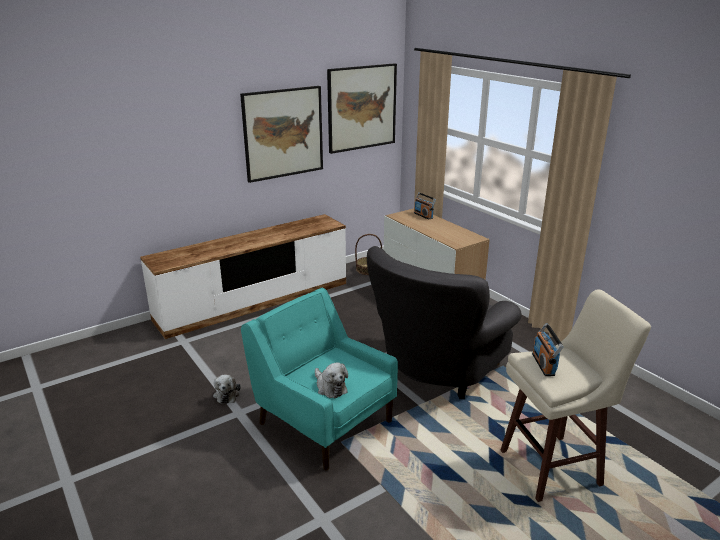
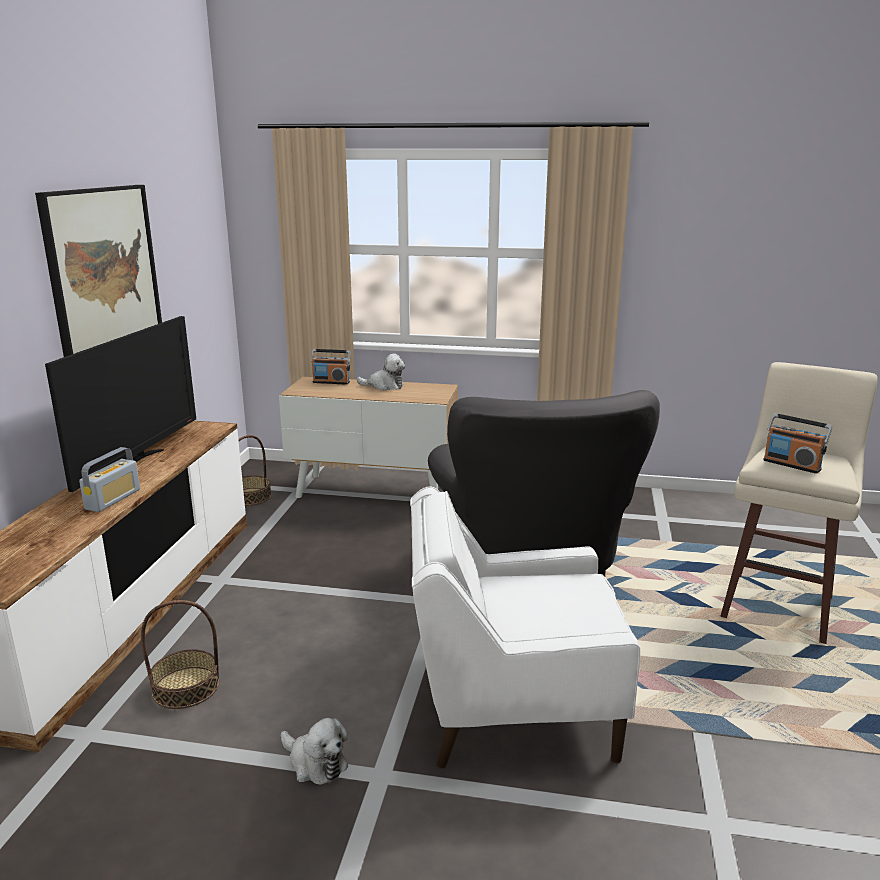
camera: 45 degrees left, 5 degrees down
(229, 342) = (186, 687): none -> basket
(241, 246) = (113, 499): none -> radio
(277, 231) = (137, 461): none -> television
(323, 421) = (511, 706): turquoise armchair -> white armchair
(330, 387) = (573, 625): plush toy -> plush toy (384, 386)
(361, 107) = (189, 227): picture -> none

